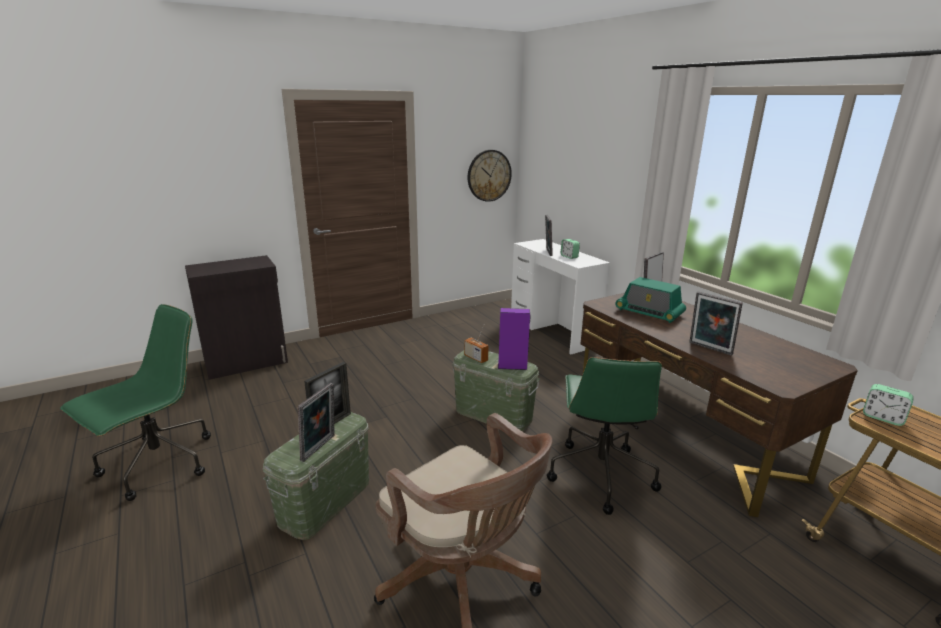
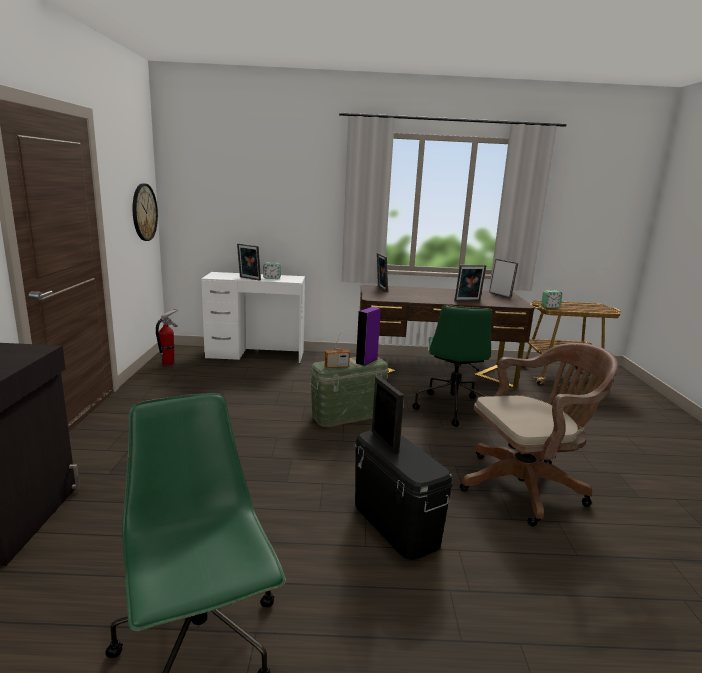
camera: 60 degrees left, 5 degrees down
(320, 448) = (423, 454): picture frame -> picture frame (501, 295)
(325, 502) = (395, 523): green storage box -> black storage box
(481, 312) = (168, 363): none -> fire extinguisher
(600, 474) = (452, 408): green office chair -> green office chair turned 60 degrees clockwise
(649, 312) = (403, 295): radio -> none

